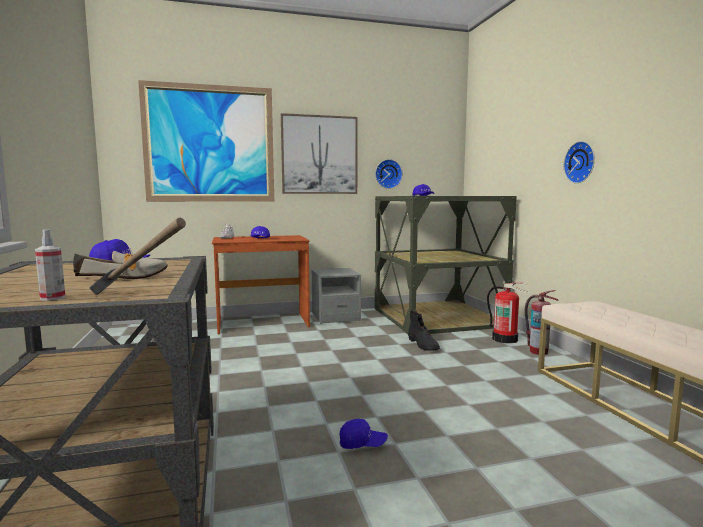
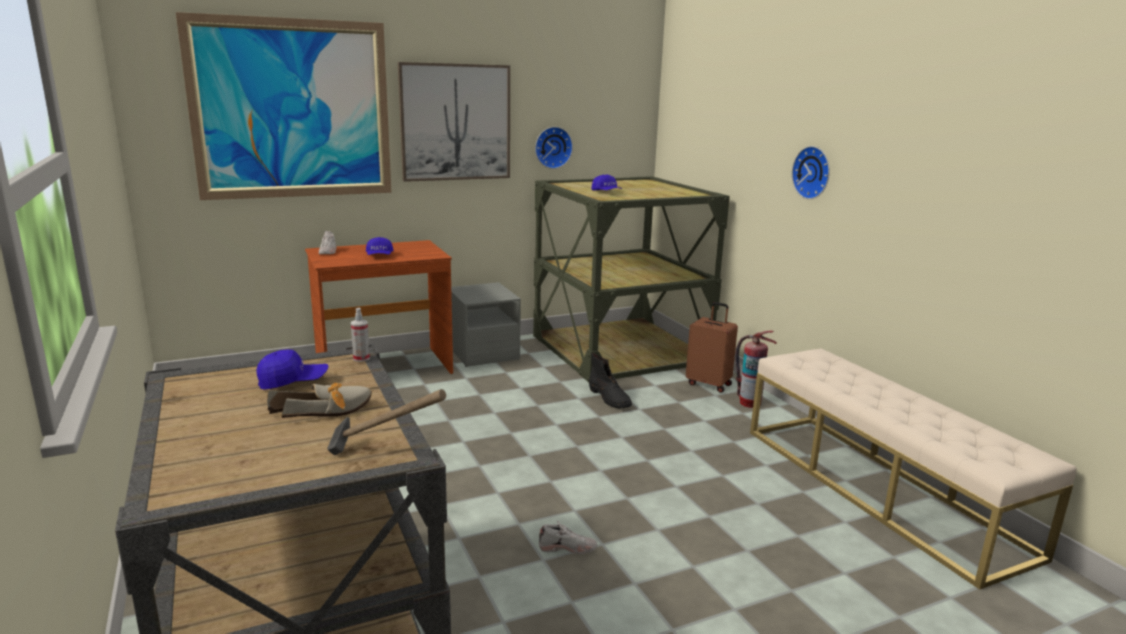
camera: 10 degrees left, 10 degrees up
(52, 298) = (294, 465): spray bottle -> spray bottle (361, 358)
(363, 444) = (567, 548): blue cap -> white shoe
(505, 339) = (709, 384): fire extinguisher -> brown suitcase

